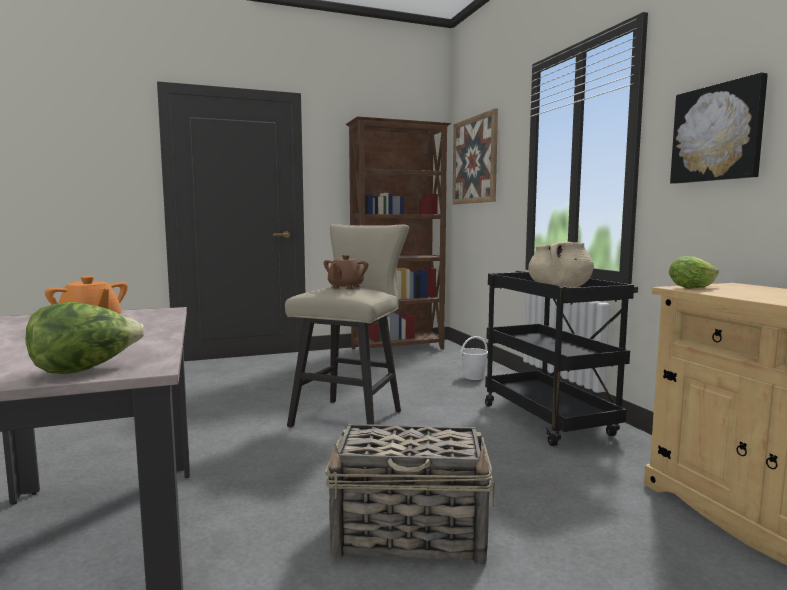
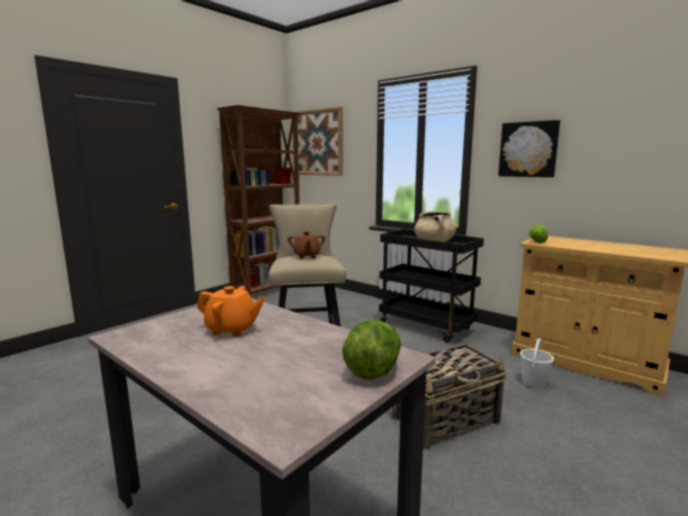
camera: 30 degrees left, 5 degrees up
(473, 377) = (347, 304): white bucket -> white bucket (533, 382)

